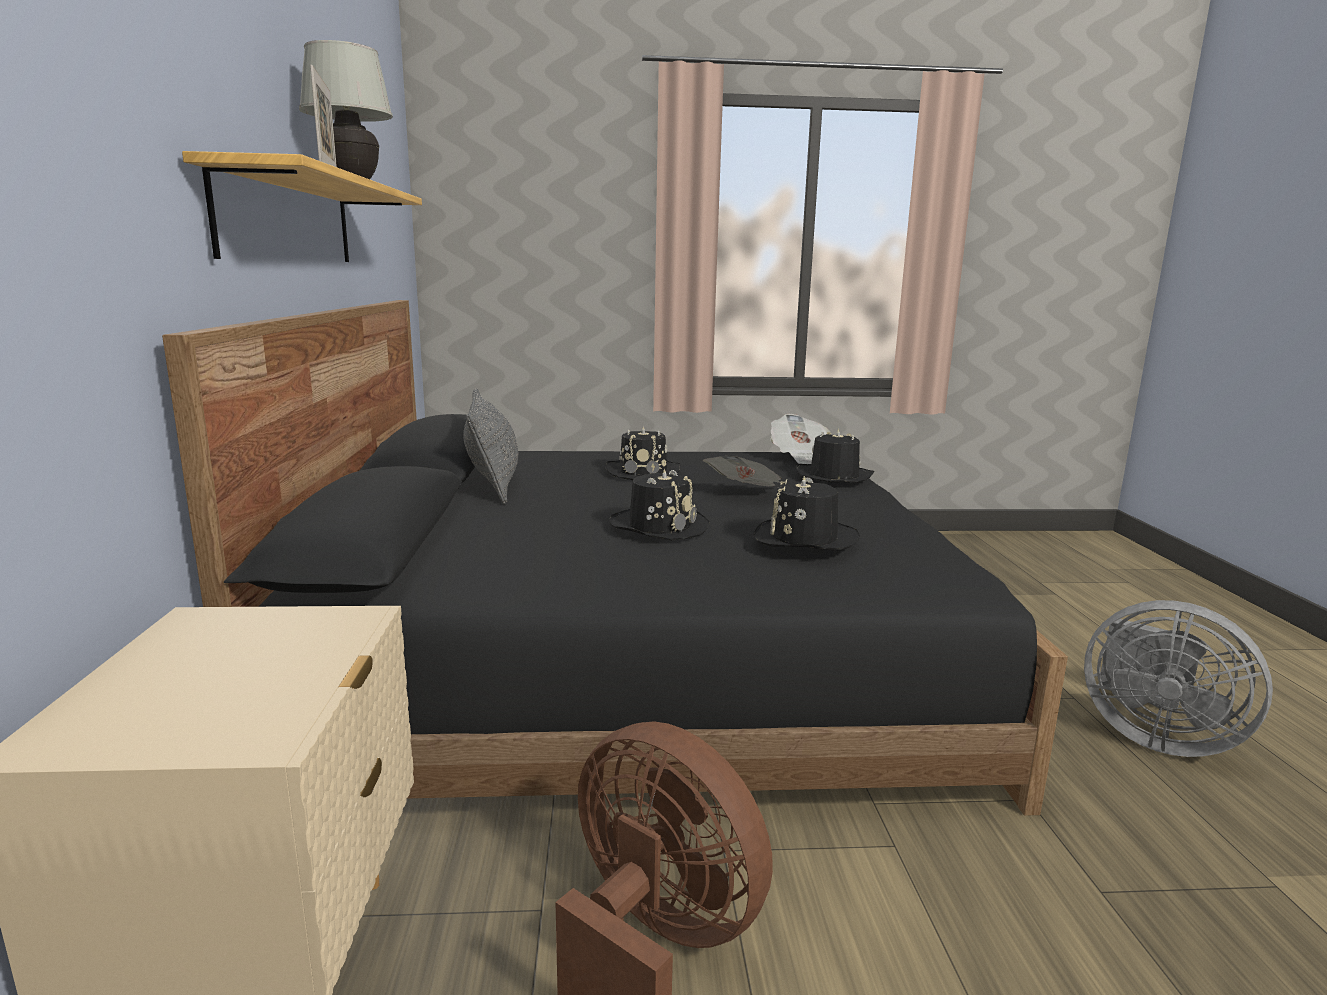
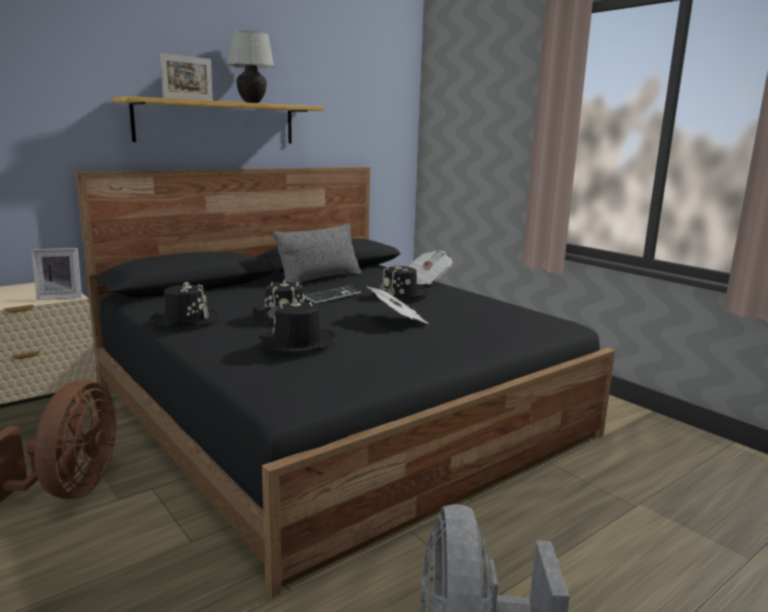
camera: 55 degrees right, 0 degrees up
(343, 625) = (60, 297): none -> picture frame
(597, 493) = (333, 296): none -> keyboard
(801, 459) = (528, 319): newspaper -> newspaper (425, 281)
(833, 476) = (491, 333): black hat -> black hat (185, 320)

